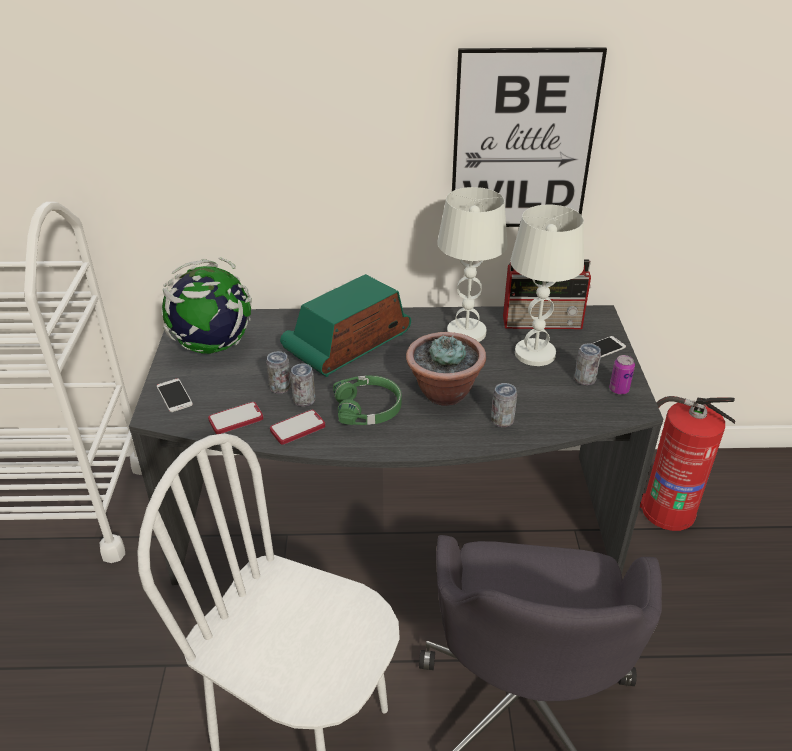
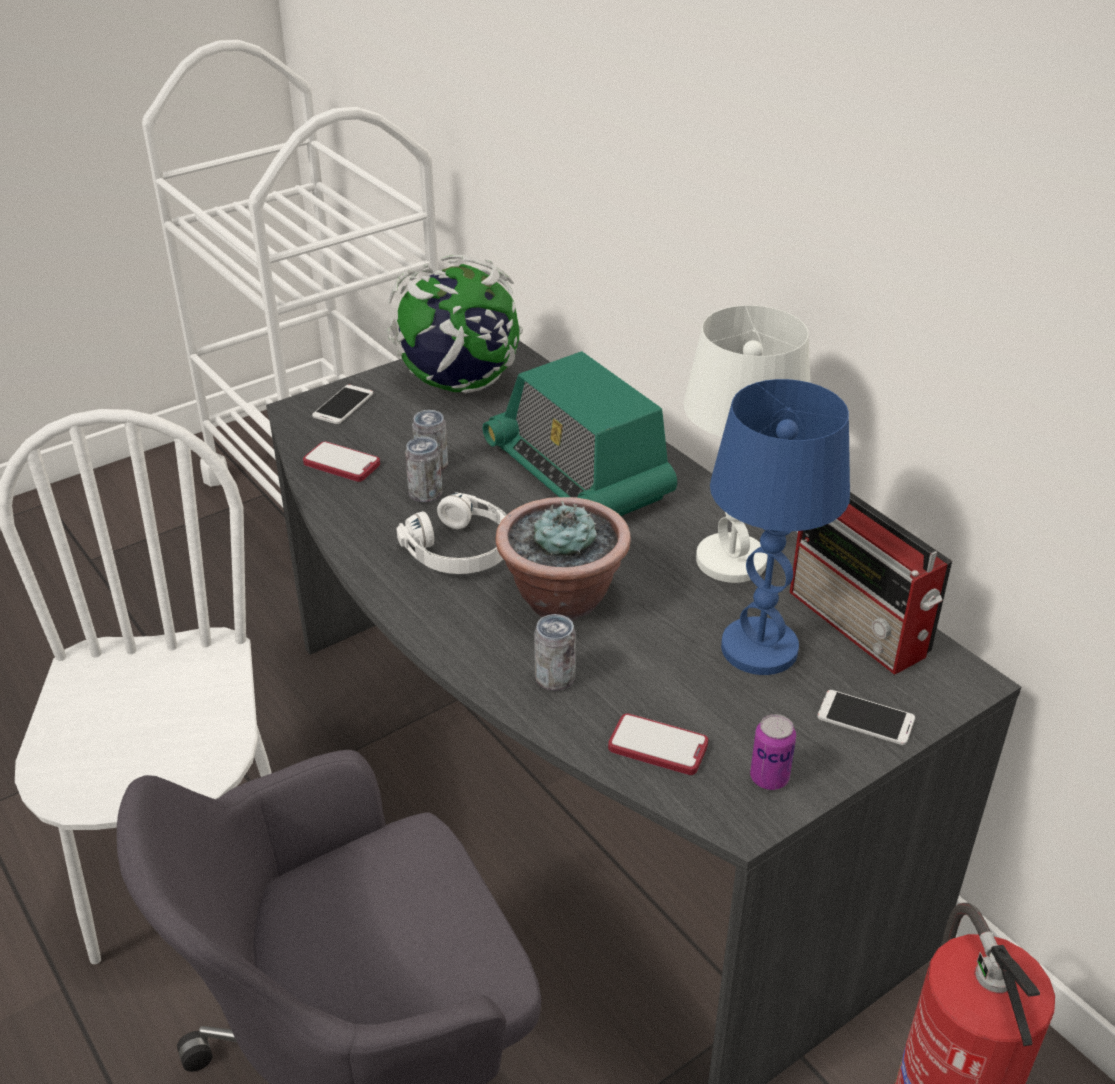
camera: 55 degrees right, 0 degrees up
(297, 428) = (367, 514): phone -> phone (658, 746)
(348, 344) = (578, 473): radio -> radio turned 135 degrees counterclockwise
(368, 408) = (461, 549): green headphones -> white headphones
(522, 142) = (921, 280): picture -> none
(534, 354) = (758, 648): white table lamp -> blue table lamp
(584, 379) = (753, 728): can -> none

